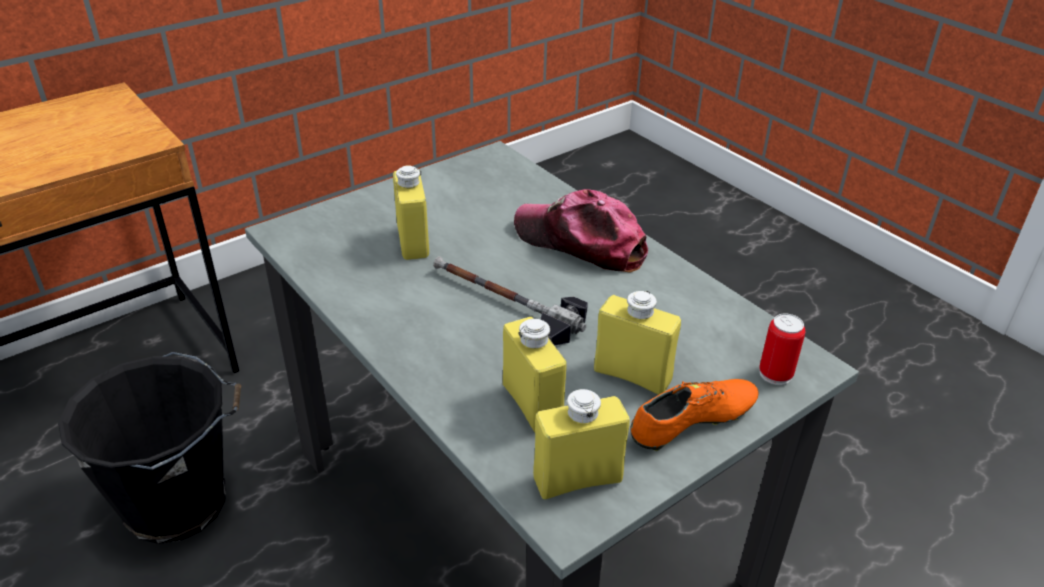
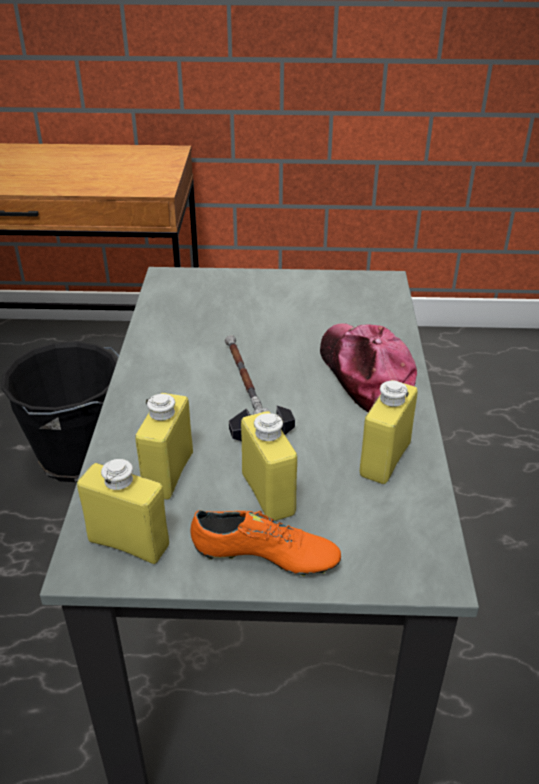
camera: 40 degrees right, 0 degrees up
(413, 242) = (240, 320): yellow bottle -> yellow bottle (385, 459)
(775, 374) = (390, 562): can -> none

